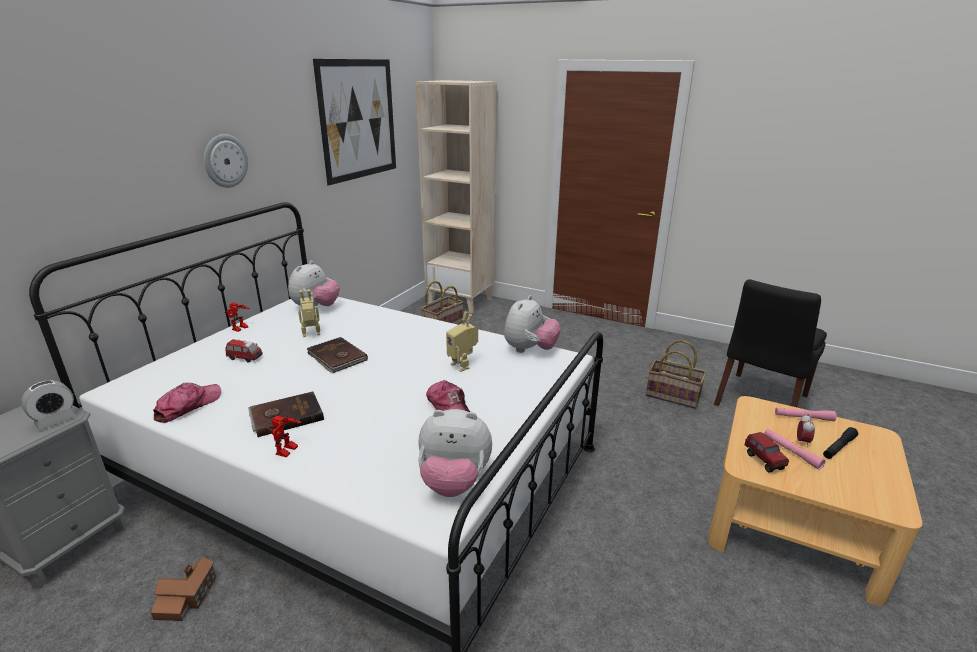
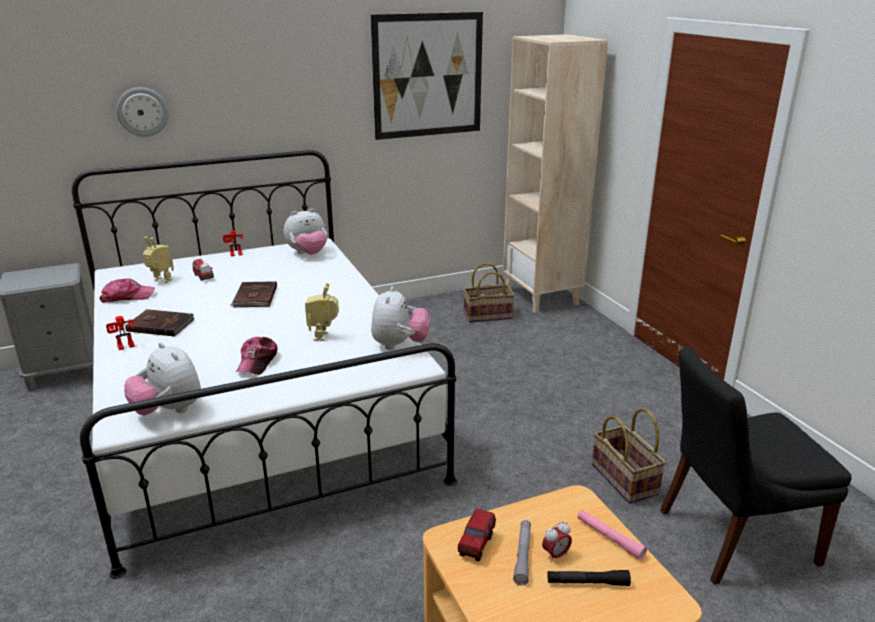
camera: 40 degrees right, 0 degrees up
(55, 421) = (58, 280): alarm clock -> none
(186, 598) = (72, 433): toy house -> none
(225, 161) = (255, 106): wall clock -> wall clock (142, 112)
(311, 335) = (268, 274): toy robot -> toy robot (161, 281)
(530, 350) = (399, 345): plush toy -> plush toy turned 60 degrees counterclockwise
(791, 452) = (523, 556): pink flashlight -> grey flashlight

